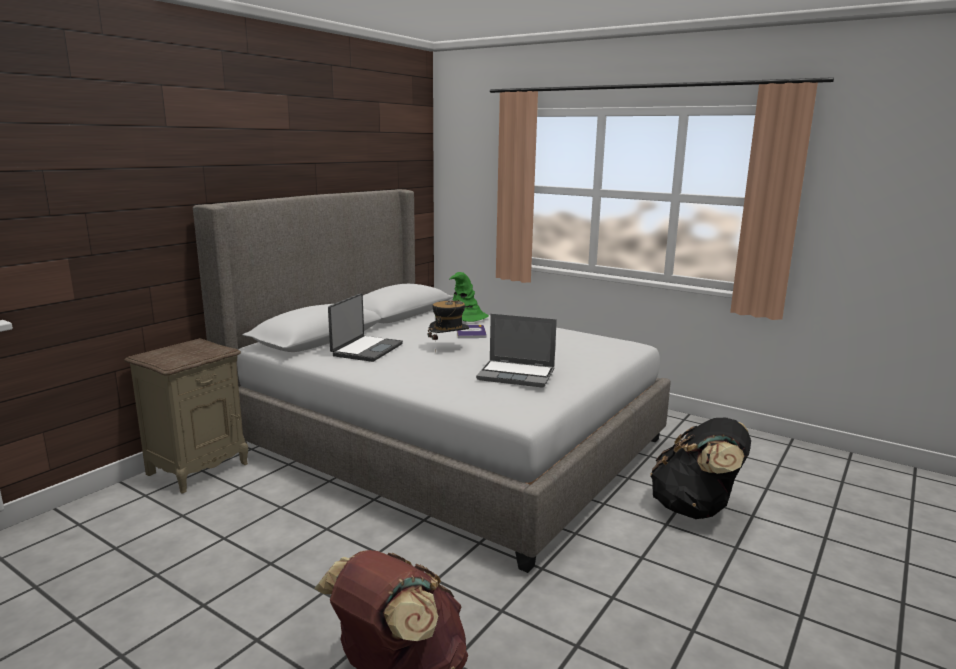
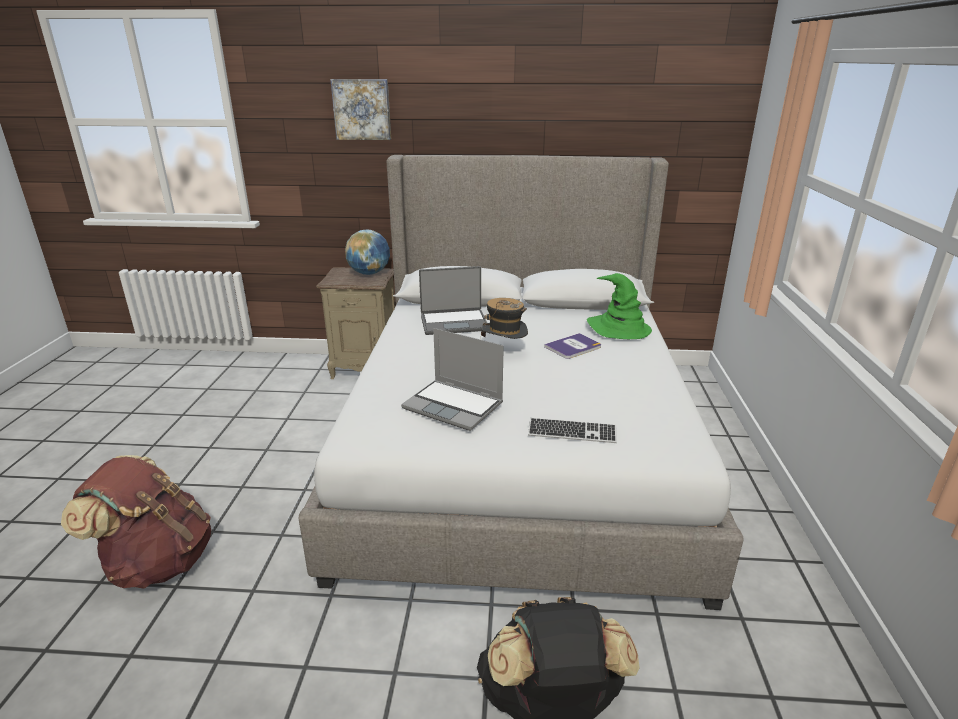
camera: 60 degrees right, 10 degrees up
(151, 156) = (362, 109): none -> picture
(190, 347) = (369, 273): none -> globe
(517, 375) = (454, 406): laptop -> laptop turned 45 degrees counterclockwise
(585, 359) = (572, 432): none -> keyboard

